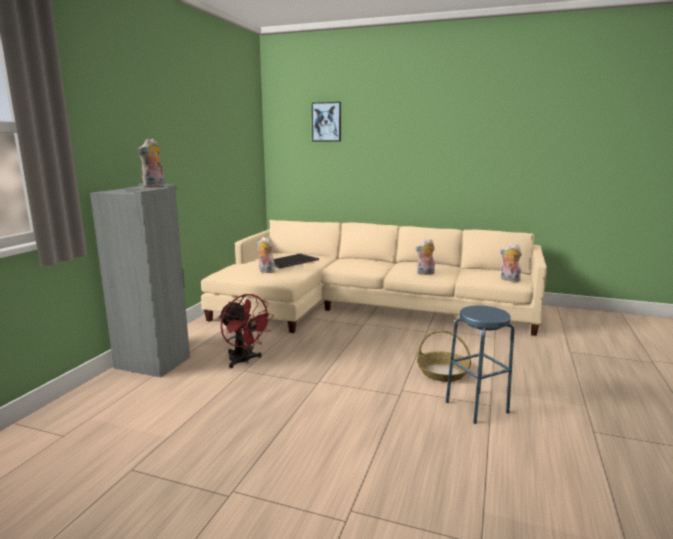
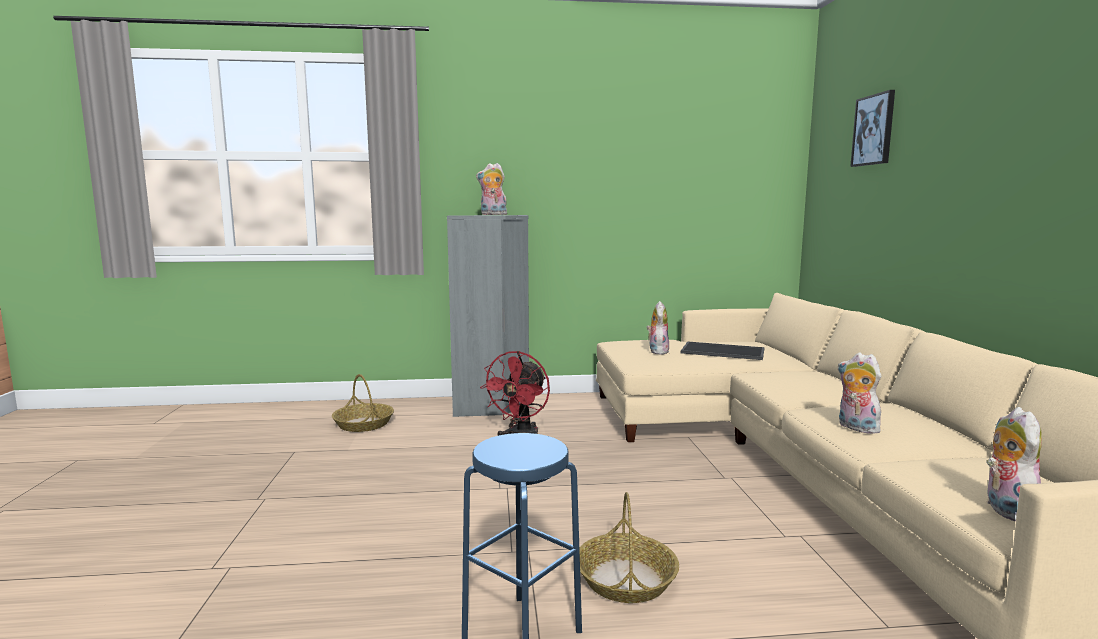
camera: 65 degrees right, 5 degrees down
(112, 422) = (364, 424): none -> basket

